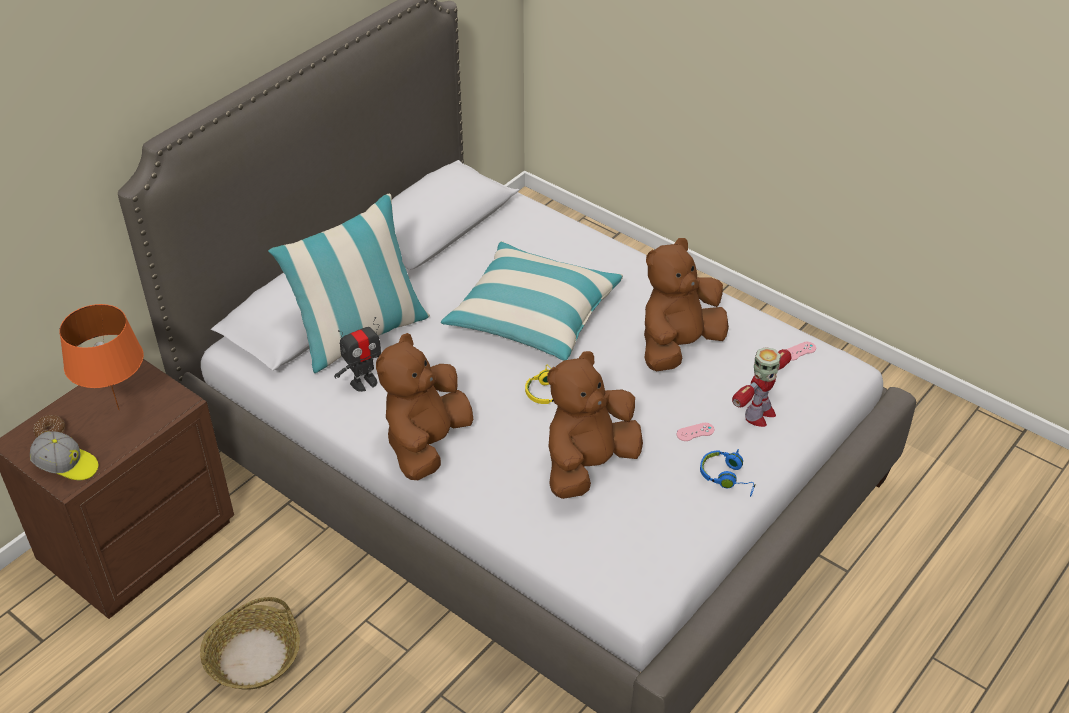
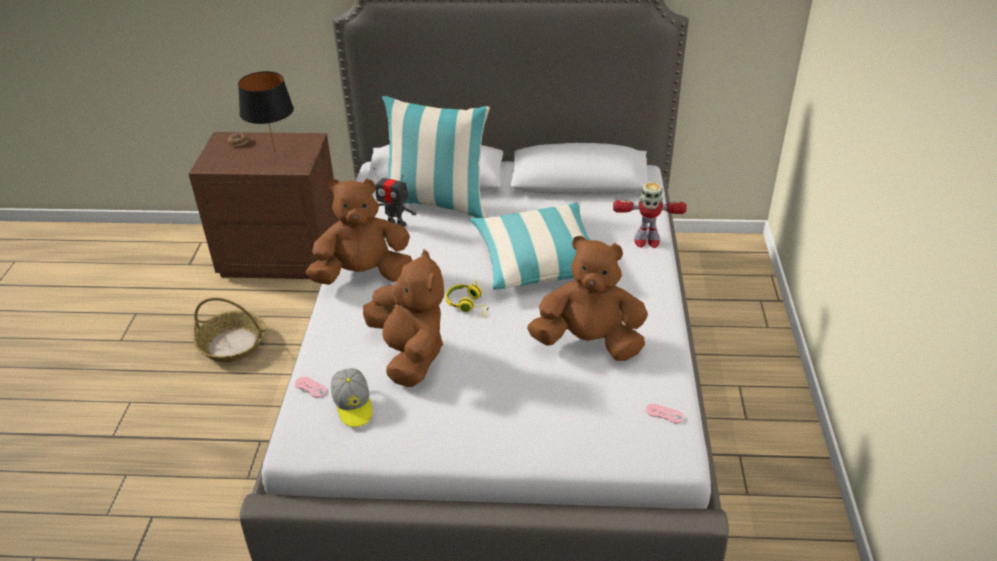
camera: 55 degrees right, 5 degrees down
(66, 465) = (217, 159): cap -> cap (353, 405)
(118, 410) = (274, 153): orange table lamp -> black table lamp
(588, 465) = (410, 355): brown plush toy -> brown plush toy turned 60 degrees clockwise
(695, 432) = (501, 395): pink game controller -> pink game controller (310, 387)
(727, 477) = (468, 436): blue headphones -> none
(758, 415) = (558, 422): toy robot -> toy robot (646, 241)

